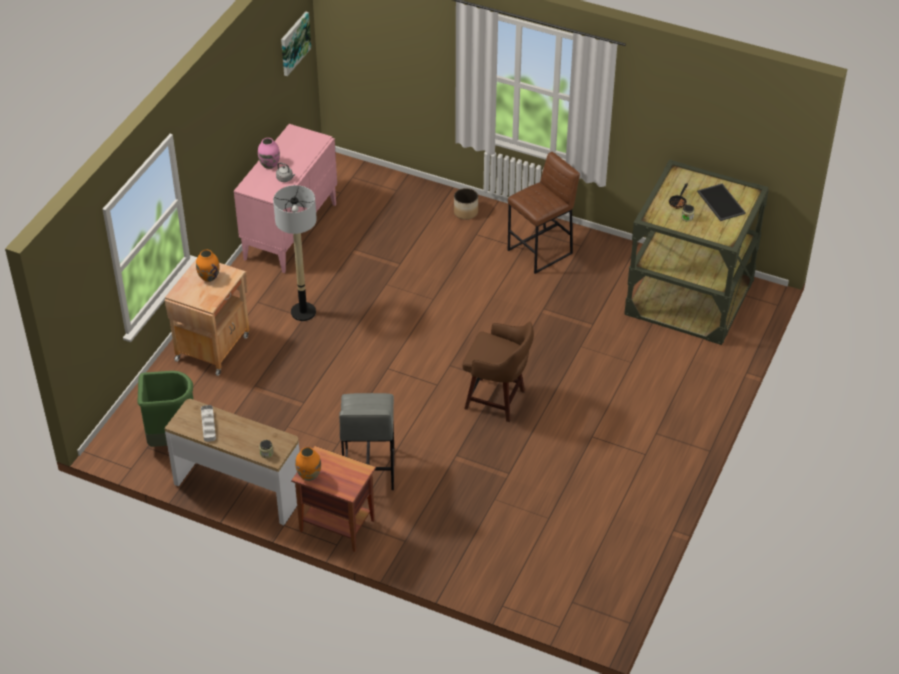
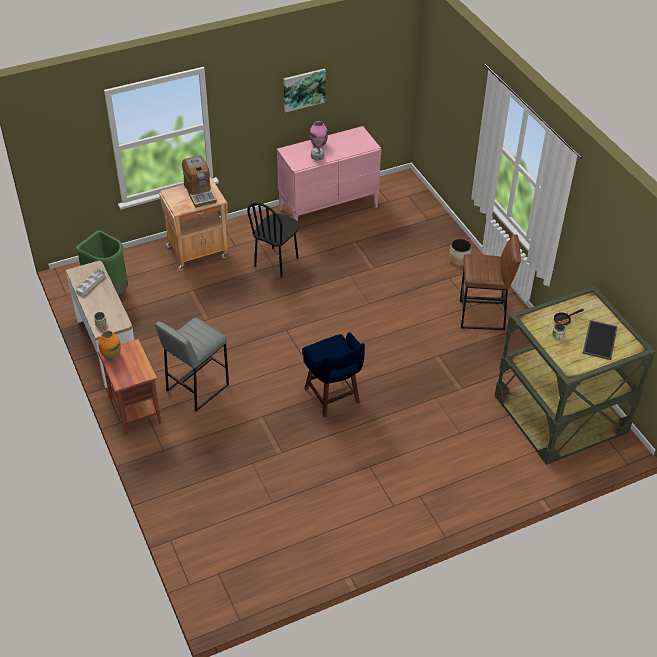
camera: 40 degrees right, 0 degrees up
(209, 277) = (200, 193): orange vase -> coffee machine
(294, 43) = (387, 63): picture -> picture (304, 89)
(303, 312) = (276, 262): floor lamp -> black chair
(497, 401) = (333, 398): brown stool -> blue stool

